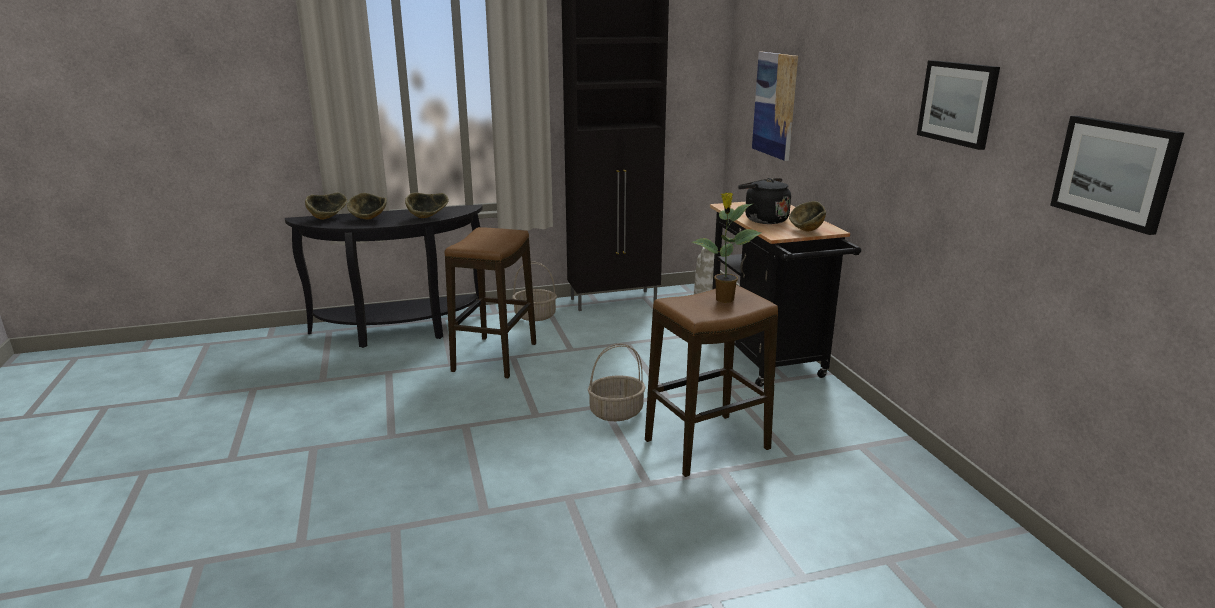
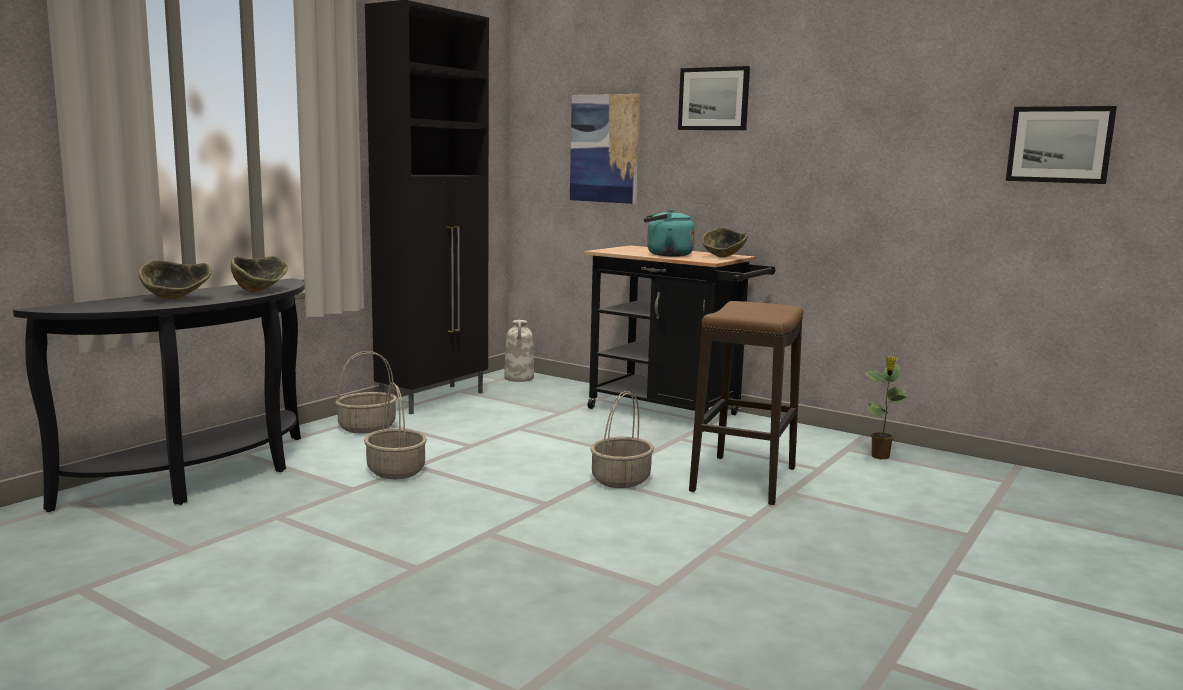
camera: 40 degrees left, 10 degrees down
(327, 218) = (99, 304): bowl -> none
(495, 357) = (395, 471): stool -> basket
(724, 300) = (757, 308): potted plant -> potted plant (880, 457)
(763, 220) = (666, 255): black kettle -> turquoise kettle
(958, 103) = (881, 113): picture -> picture (714, 99)

